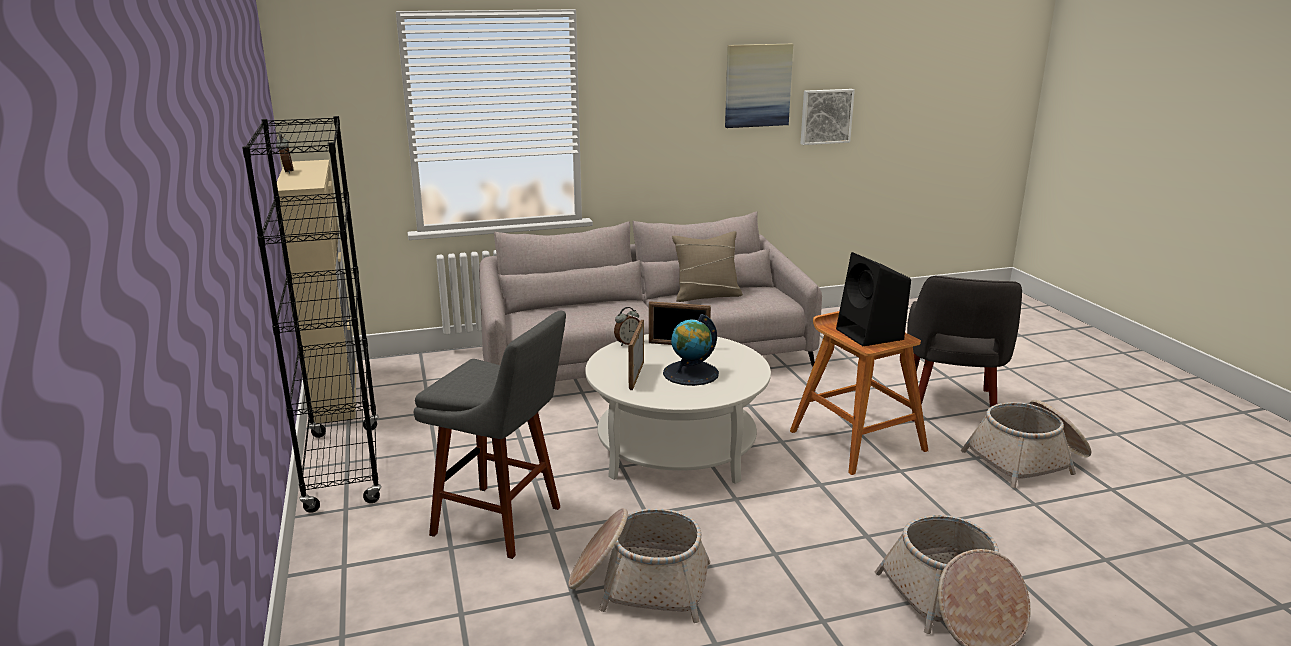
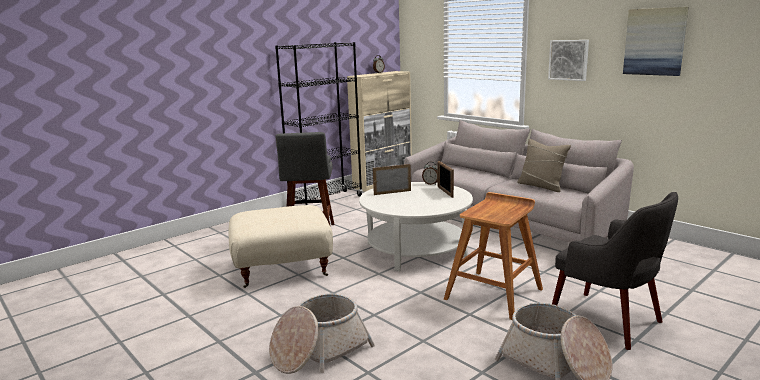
camera: 65 degrees right, 5 degrees down
(639, 584) = (283, 269): basket -> beige ottoman
(691, 373) = (410, 200): globe -> none
(825, 116) = (722, 71): picture -> picture (569, 60)
(871, 335) = (494, 211): black speaker -> none
(950, 406) = (607, 320): grey armchair -> grey armchair turned 120 degrees counterclockwise

